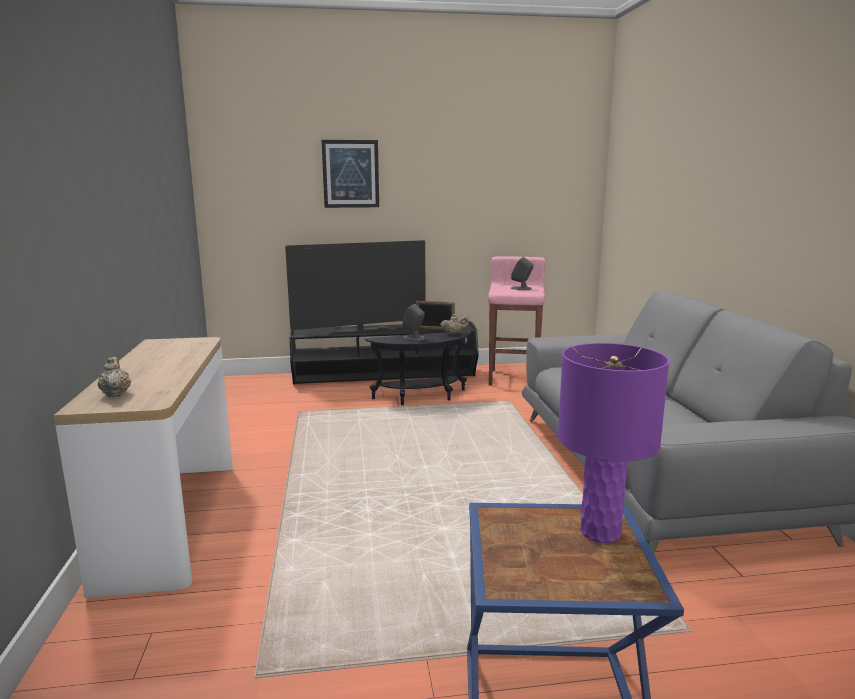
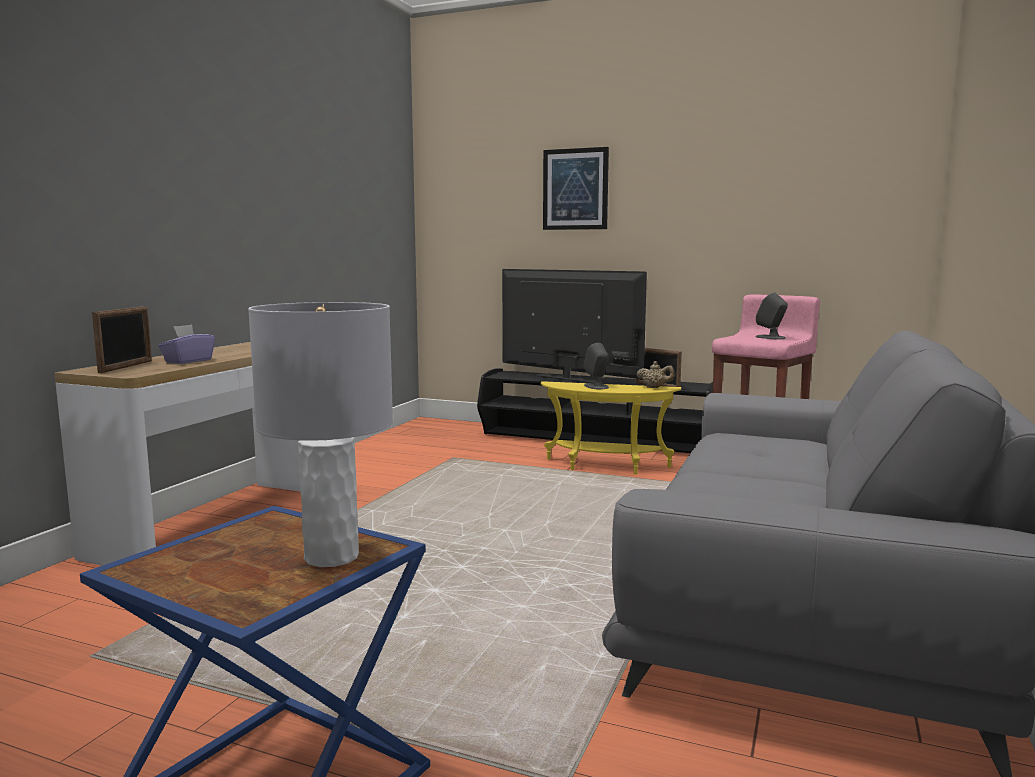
camera: 30 degrees right, 5 degrees down
(116, 394) = (126, 367): beige teapot -> picture frame
(159, 376) = (188, 361): none -> purple tissue box
(360, 330) = (567, 379): television -> television turned 150 degrees counterclockwise
(422, 398) = (605, 467): black side table -> yellow side table
(600, 532) = (330, 557): purple table lamp -> grey table lamp

